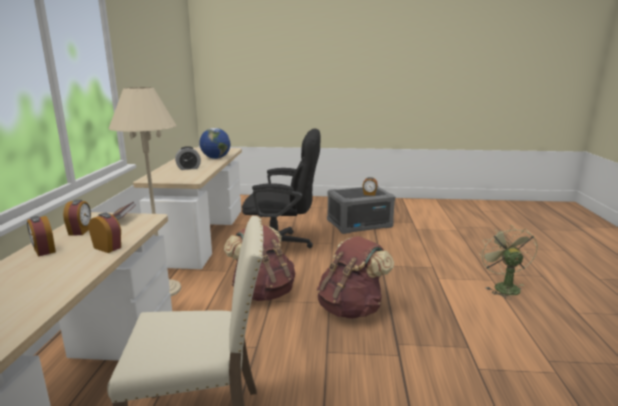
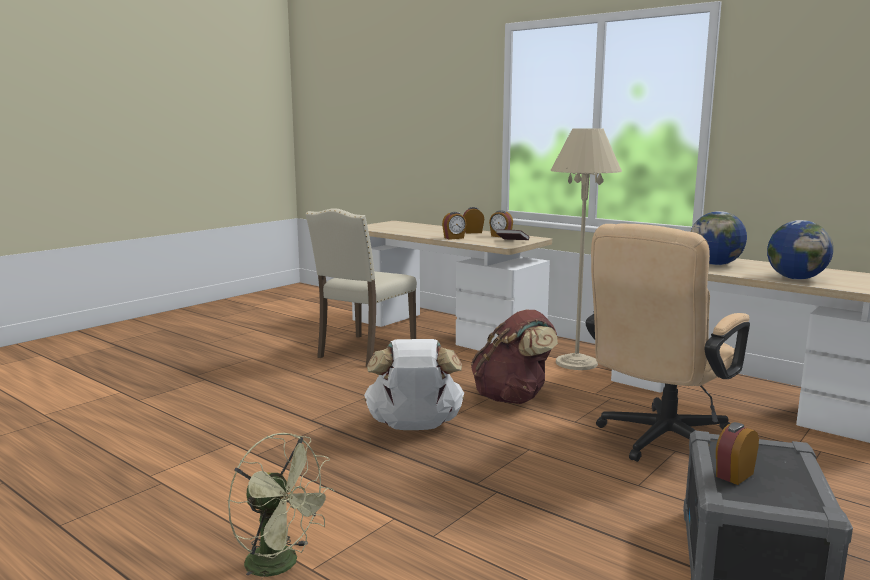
camera: 125 degrees right, 5 degrees down
(188, 168) = (715, 264): alarm clock -> globe
(282, 246) = (659, 442): black office chair -> beige office chair
(351, 309) = (414, 427): brown backpack -> white backpack

